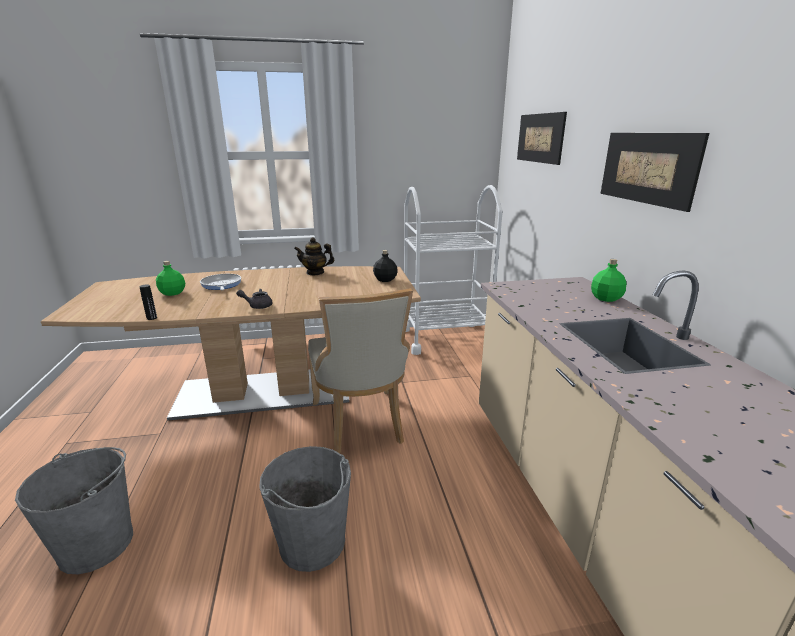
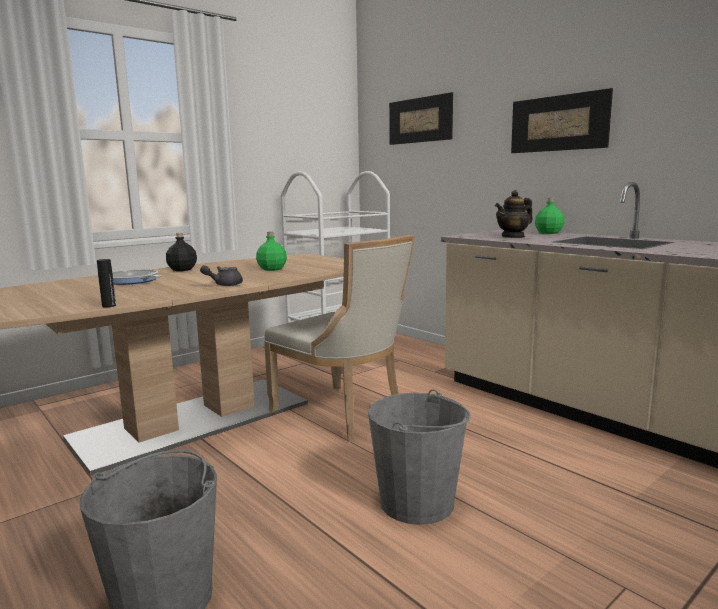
camera: 30 degrees left, 10 degrees down
(172, 293) = (79, 291): green bottle -> green bottle (271, 269)
(315, 272) = (228, 264): teapot -> teapot (513, 236)
(385, 279) = (317, 259): black bottle -> black bottle (182, 269)

